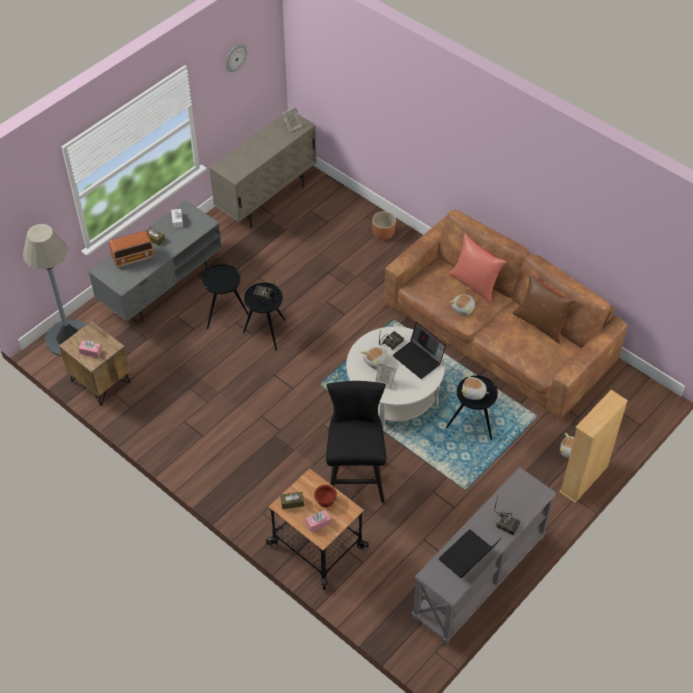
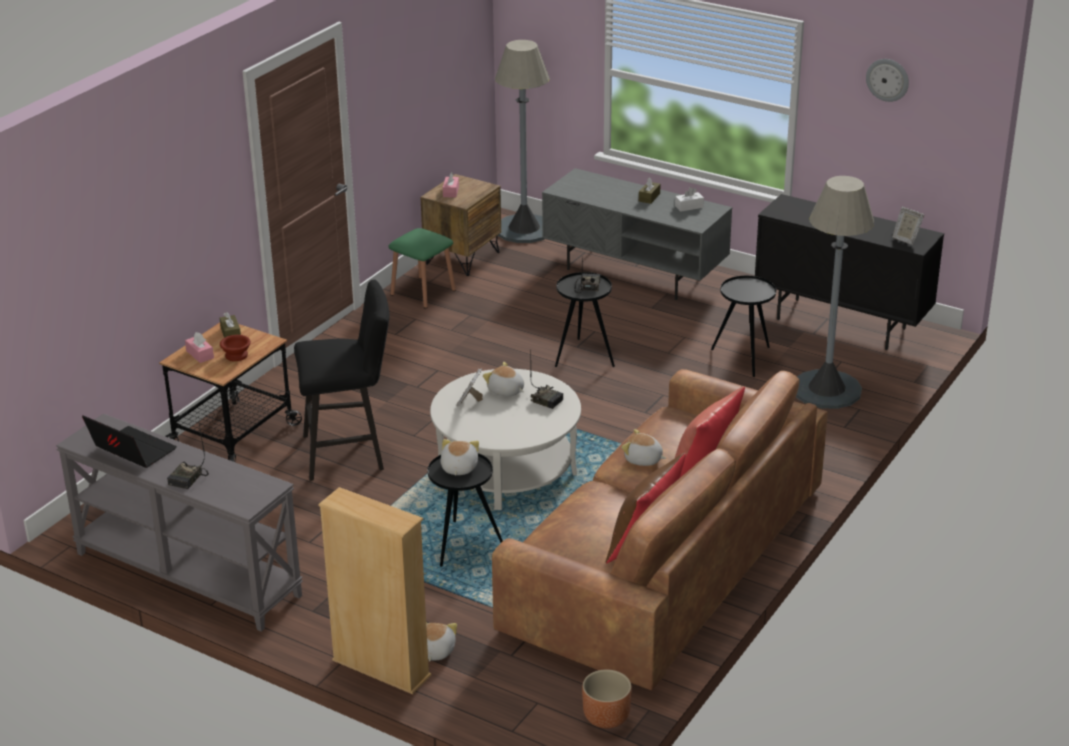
camera: 80 degrees right, 20 degrees down
(134, 258) = (610, 190): radio -> none
(145, 412) = (423, 292): none -> green stool
(225, 314) = (604, 322): black side table -> black side table (743, 359)
(267, 200) = (841, 324): beige cabinet -> black cabinet
(341, 225) = (826, 390): none -> grey floor lamp
(384, 234) = (828, 428): brown planter -> brown planter (606, 718)
(419, 359) = (521, 425): laptop -> none

